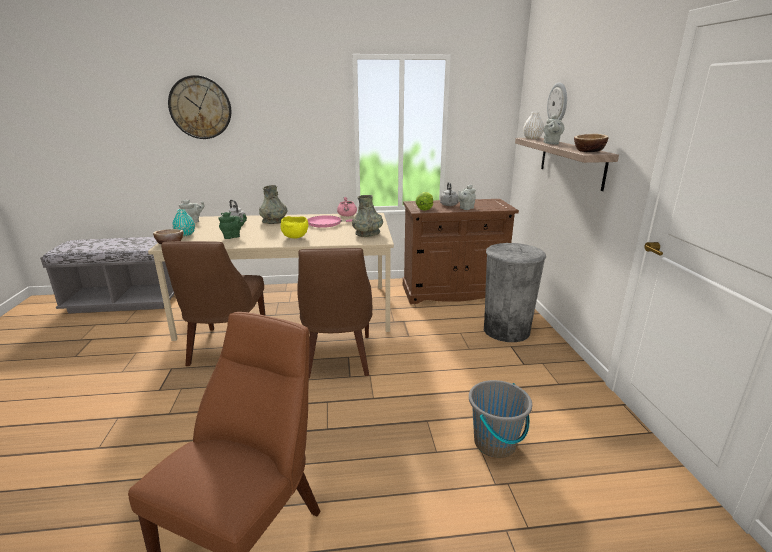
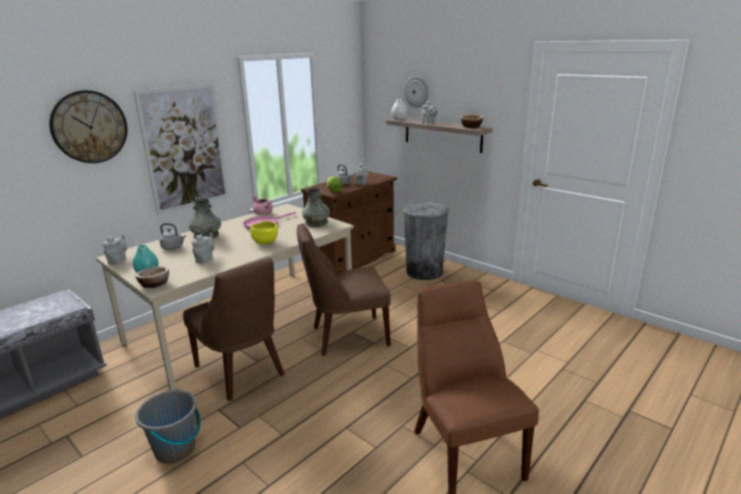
camera: 40 degrees left, 0 degrees up
(233, 236) = (205, 259): green teapot -> grey teapot
(285, 139) = (185, 148): none -> picture
(338, 358) = (346, 336): brown chair -> brown chair turned 120 degrees clockwise
(495, 443) = (506, 335): grey bucket -> grey bucket (175, 449)

